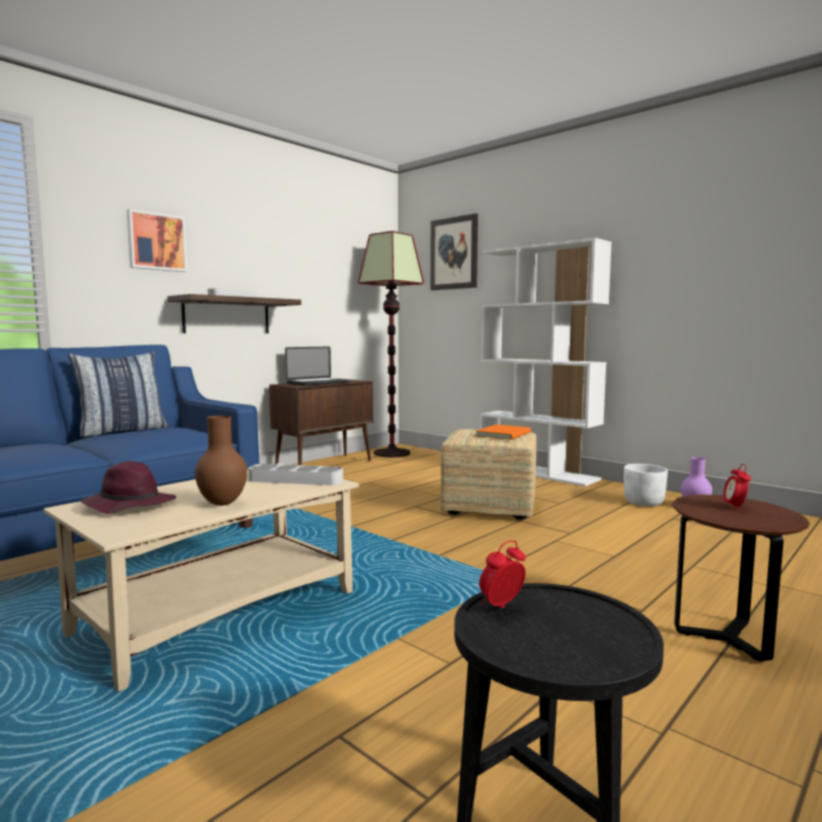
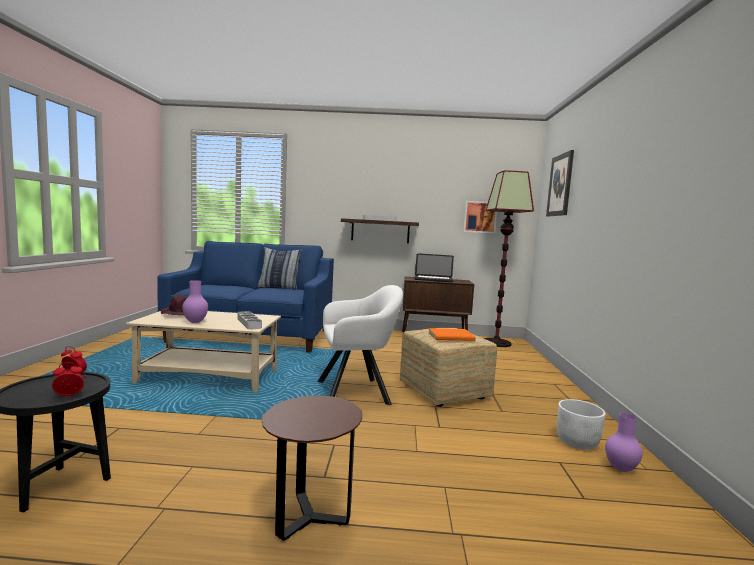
camera: 50 degrees right, 0 degrees up
(156, 242) = (341, 189): picture -> picture (480, 217)
(221, 503) = (195, 322): brown vase -> purple vase
(437, 540) = (357, 392): none -> white armchair
(538, 472) = (563, 389): white bookcase -> none
(734, 507) = (323, 413): alarm clock -> alarm clock (69, 396)

